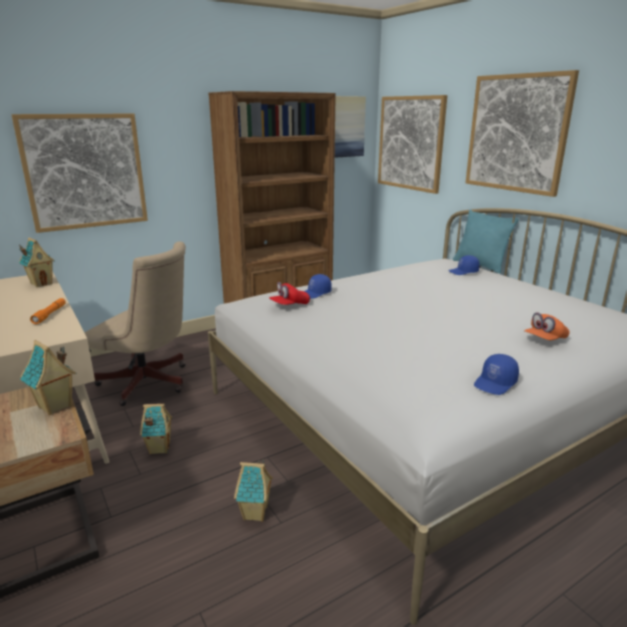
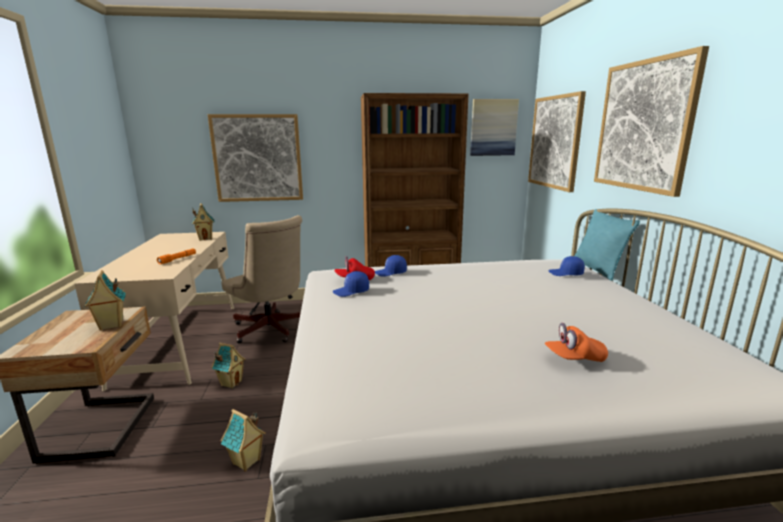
camera: 25 degrees right, 5 degrees down
(495, 383) = (450, 392): blue cap -> blue cap (351, 291)

